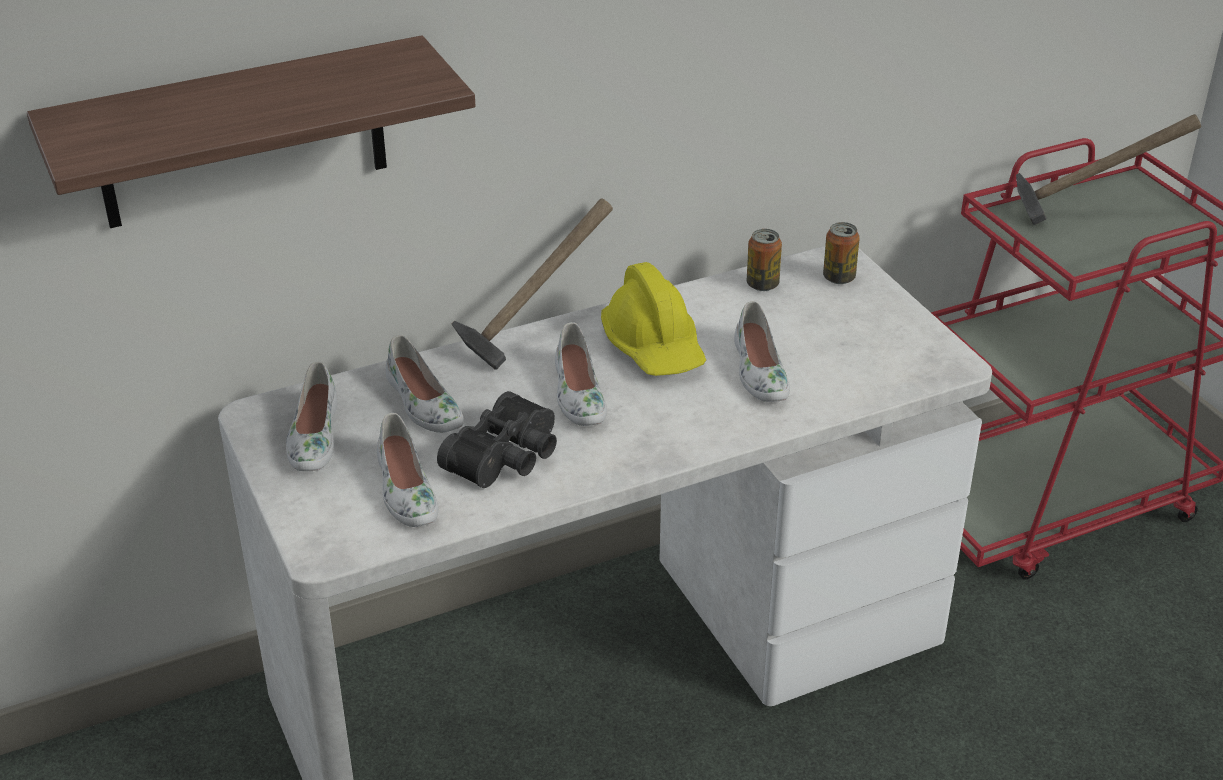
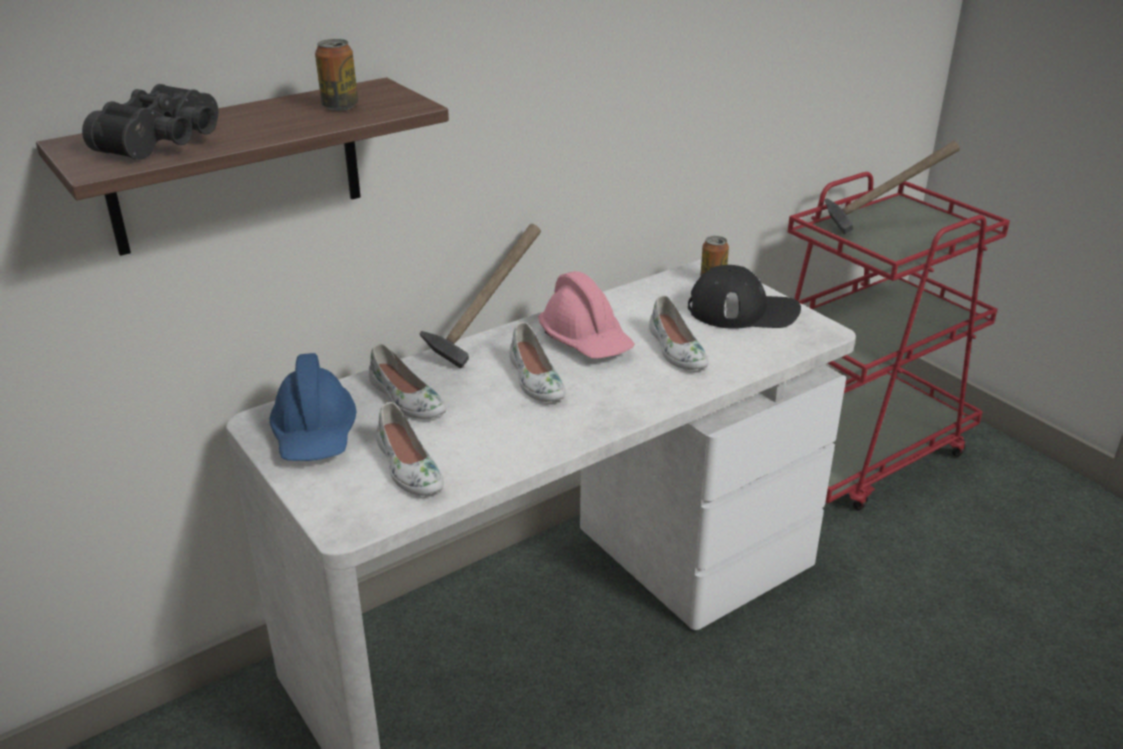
camera: 10 degrees left, 5 degrees down
(313, 436) = (315, 433): white shoe -> blue hard hat
(507, 458) = (490, 433): black binoculars -> black binoculars (167, 142)
(654, 347) = (586, 340): yellow hard hat -> pink hard hat
(762, 284) = (656, 290): can -> can (340, 106)
(862, 324) = (743, 310): none -> black cap

